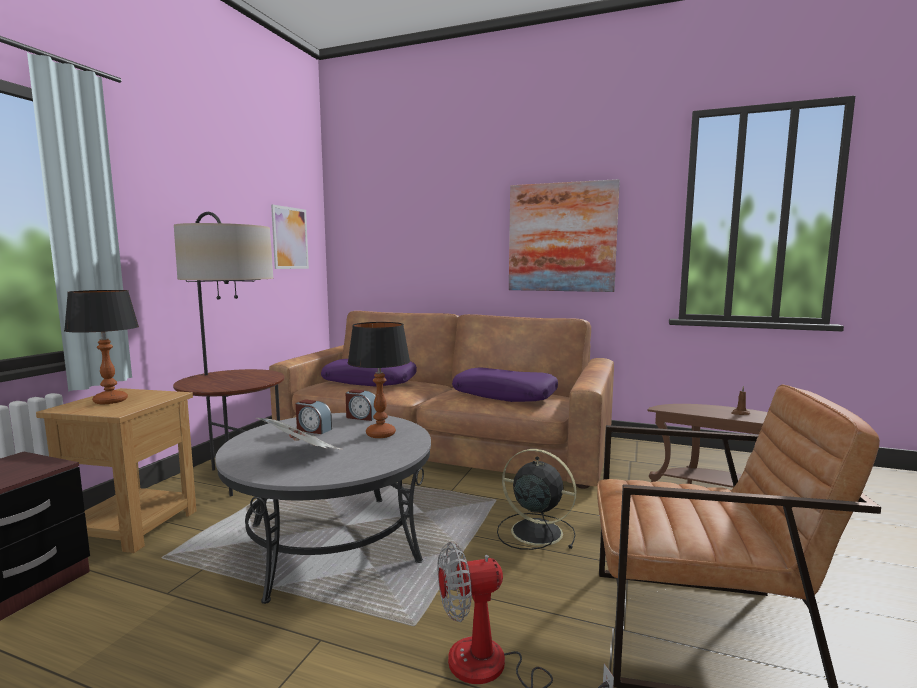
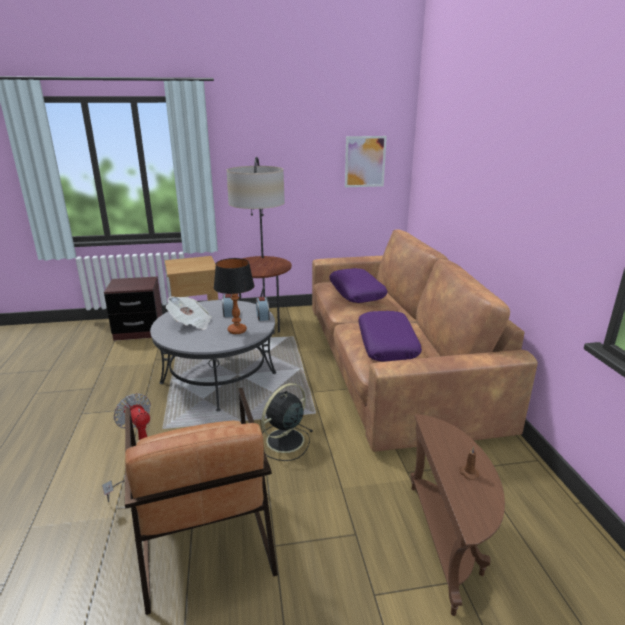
camera: 60 degrees right, 15 degrees up
(111, 401) = (188, 263): table lamp -> none
(534, 531) = (283, 441): black fan -> black fan turned 135 degrees counterclockwise
(561, 237) = (530, 201): picture -> none

